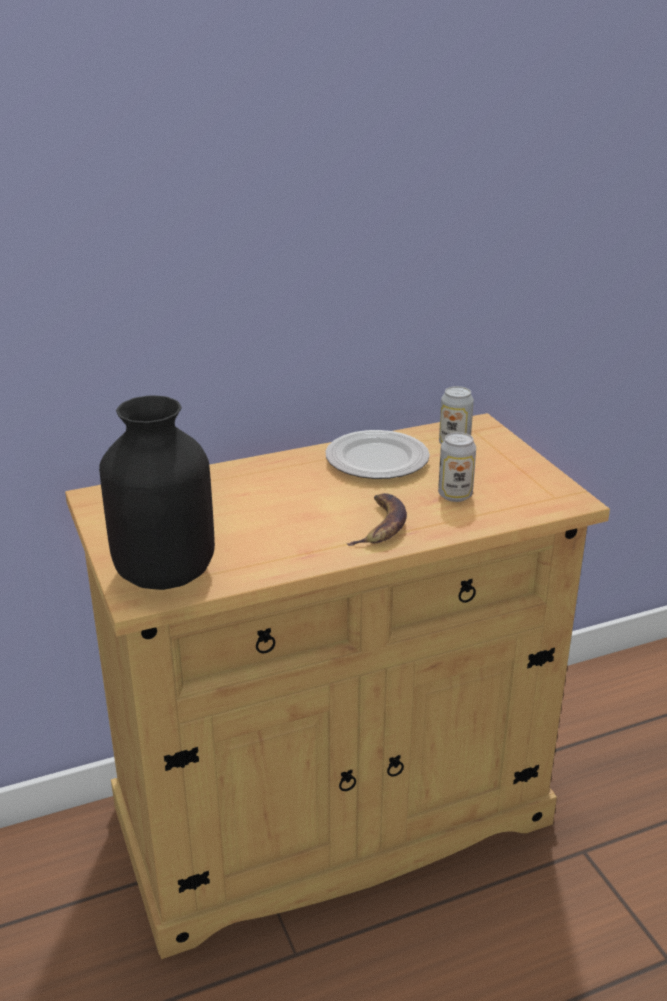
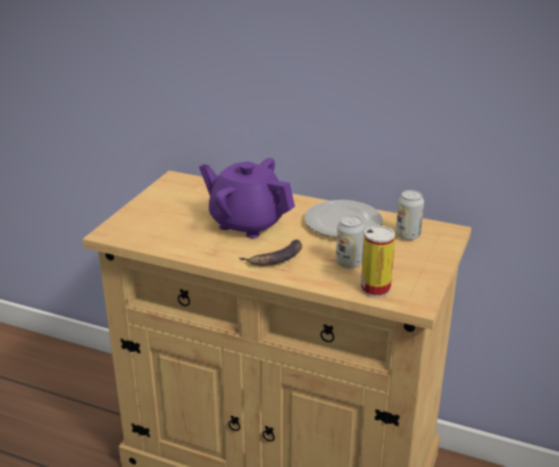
camera: 45 degrees right, 0 degrees up
(165, 571) = (139, 227): black vase -> none
(283, 506) = (247, 223): none -> purple teapot
(520, 506) = (375, 288): none -> can

